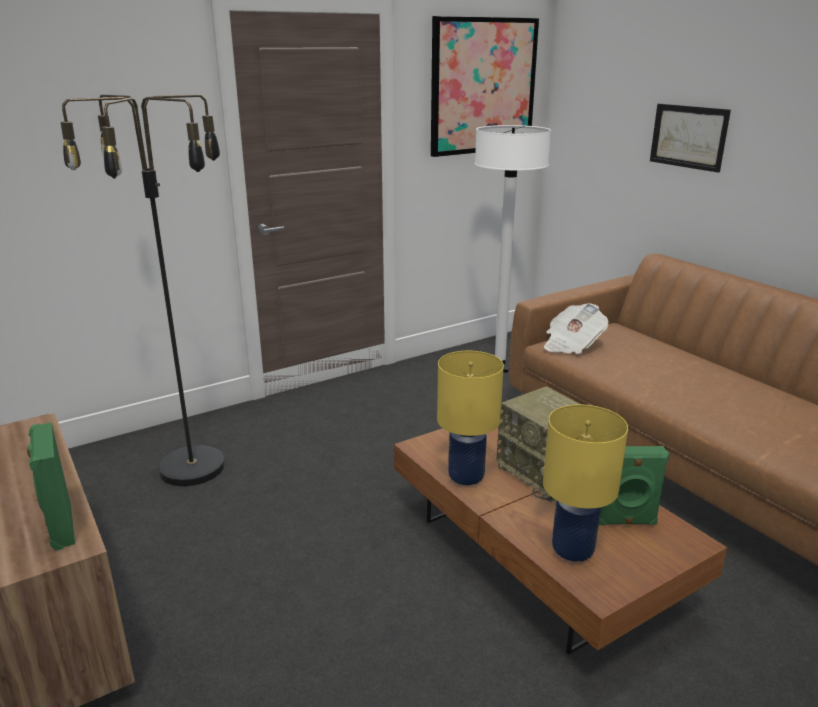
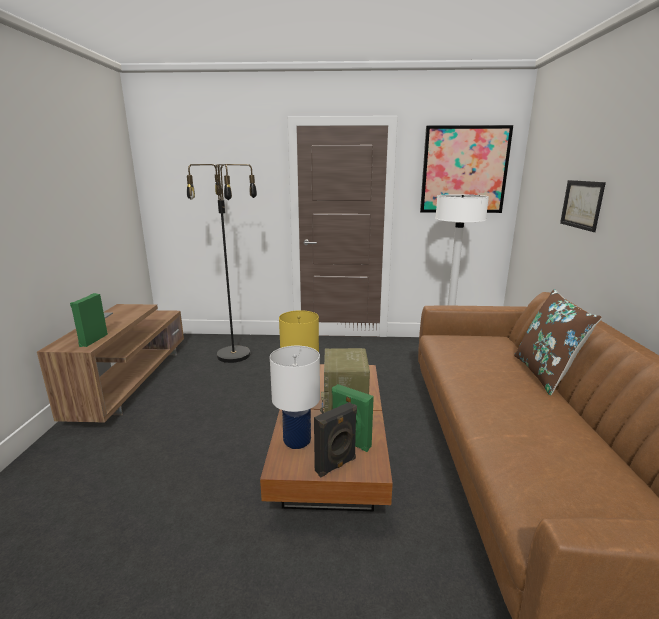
camera: 35 degrees right, 5 degrees down
(571, 552) = (296, 443): yellow table lamp -> white table lamp
(572, 344) = (448, 340): newspaper -> none
(652, 557) = (336, 465): none -> black speaker
(716, 359) = (545, 374): none -> brown pillow

